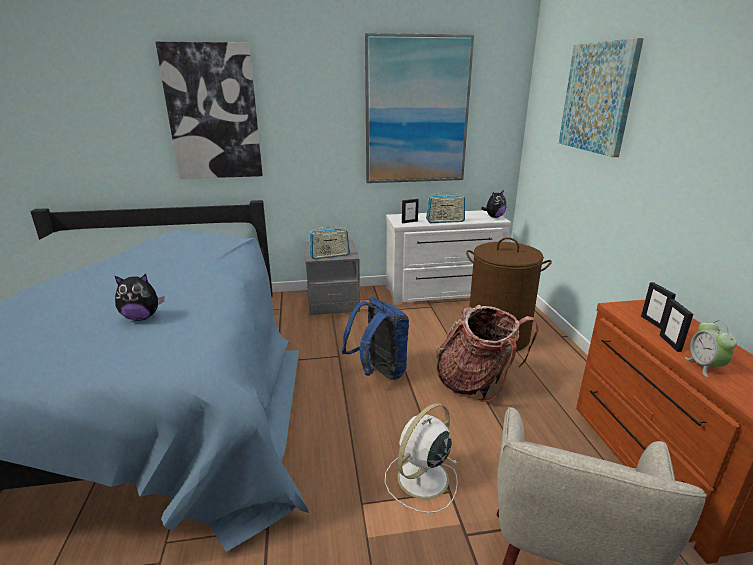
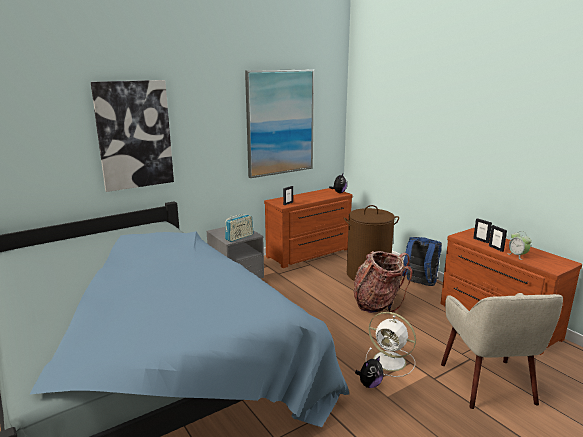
camera: 25 degrees left, 5 degrees down
(142, 317) = (206, 294): plush toy -> plush toy (369, 384)
(379, 372) = (313, 312): blue backpack -> blue backpack (419, 284)
(421, 479) = (391, 361): white fan -> white fan turned 75 degrees counterclockwise
(443, 293) = (310, 253): white dresser -> brown dresser
(445, 221) = (311, 200): radio -> none
(598, 98) = (408, 113): picture -> none

